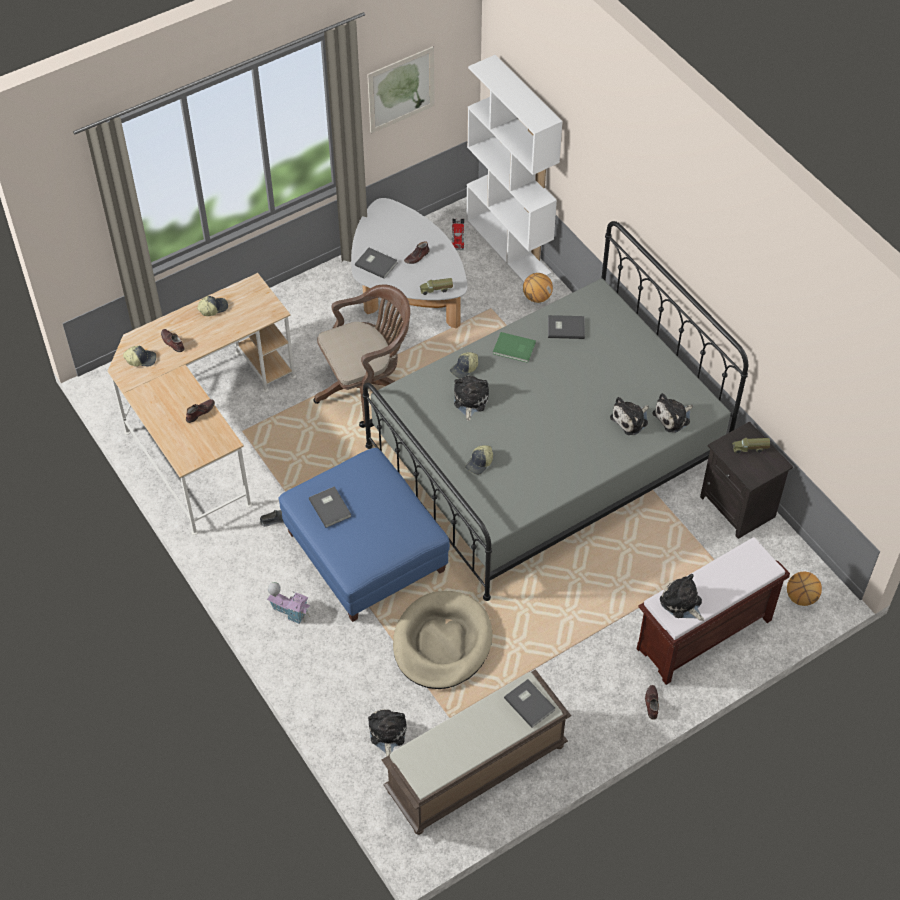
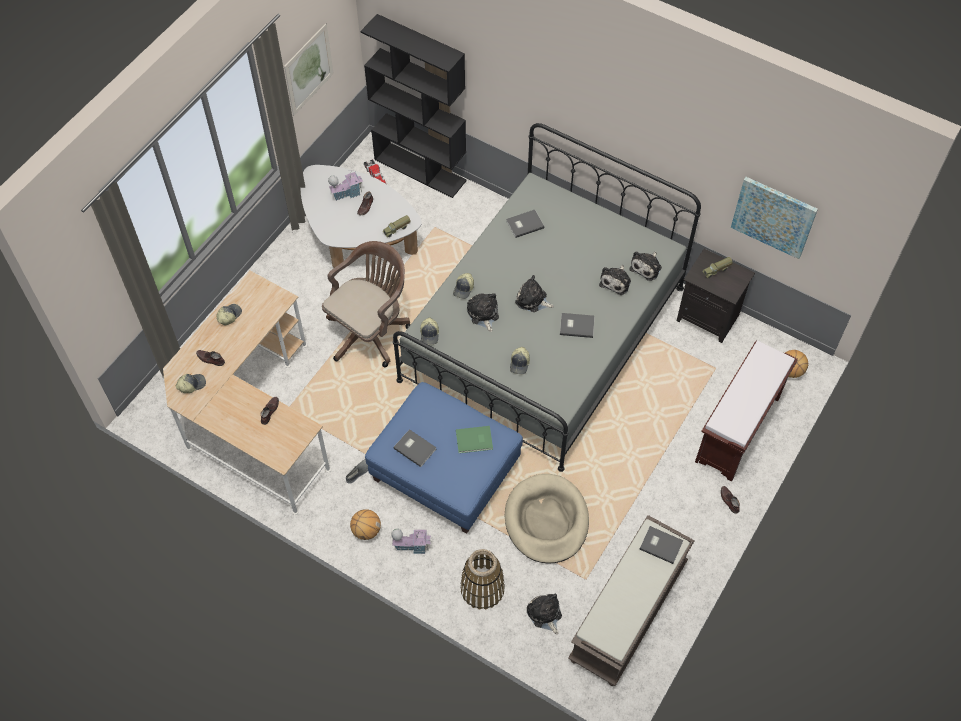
camera: 25 degrees left, 5 degrees up
(337, 682) = (482, 589): none -> basket
(376, 263) = (335, 224): grey book -> grey book (576, 325)
(403, 400) = (430, 334): none -> cap
(405, 237) = (347, 193): none -> toy house
(509, 246) = (421, 170): white bookcase -> black bookcase
(514, 349) = (494, 257): green book -> green book (475, 441)
(537, 297) = (465, 204): basketball -> basketball (366, 530)
(682, 603) = (735, 415): plush toy -> plush toy (532, 300)
(814, 400) = (773, 216): none -> picture

